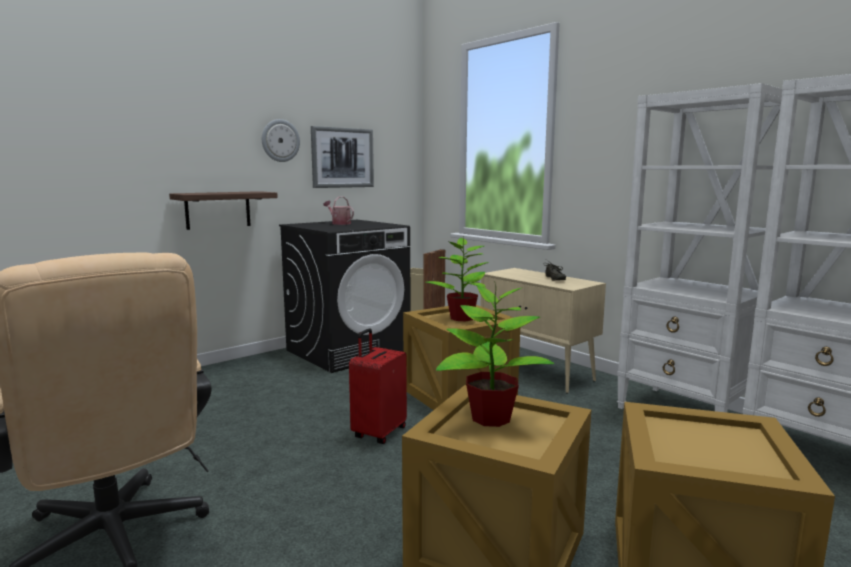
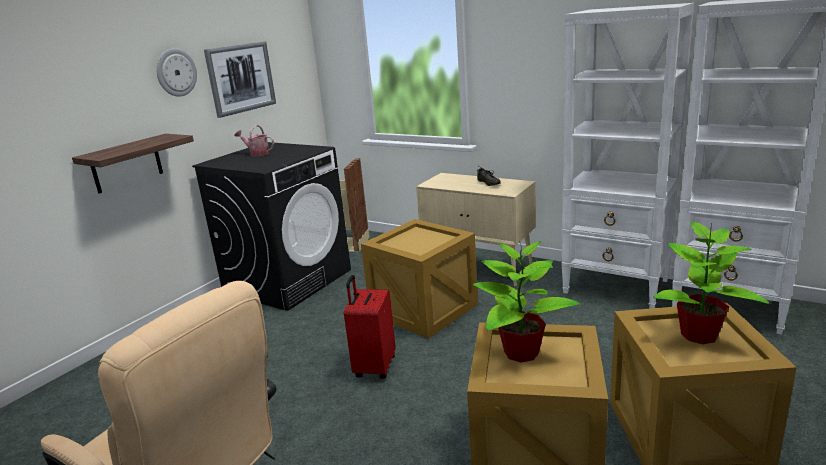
camera: 15 degrees left, 10 degrees up
(461, 318) = (418, 240): potted plant -> potted plant (699, 335)

